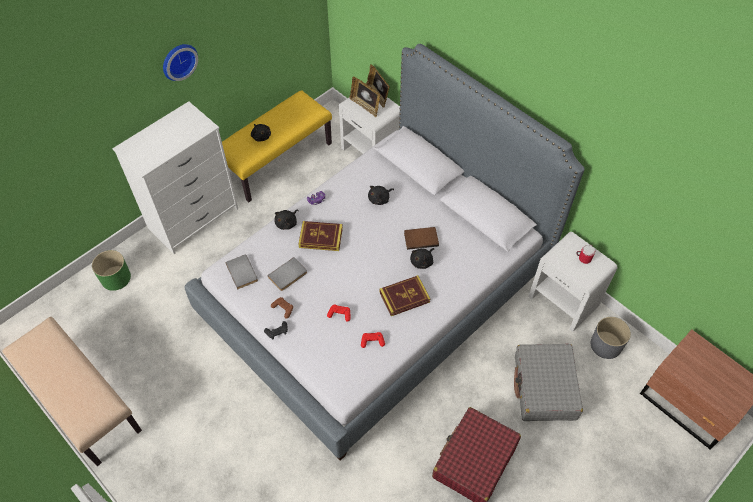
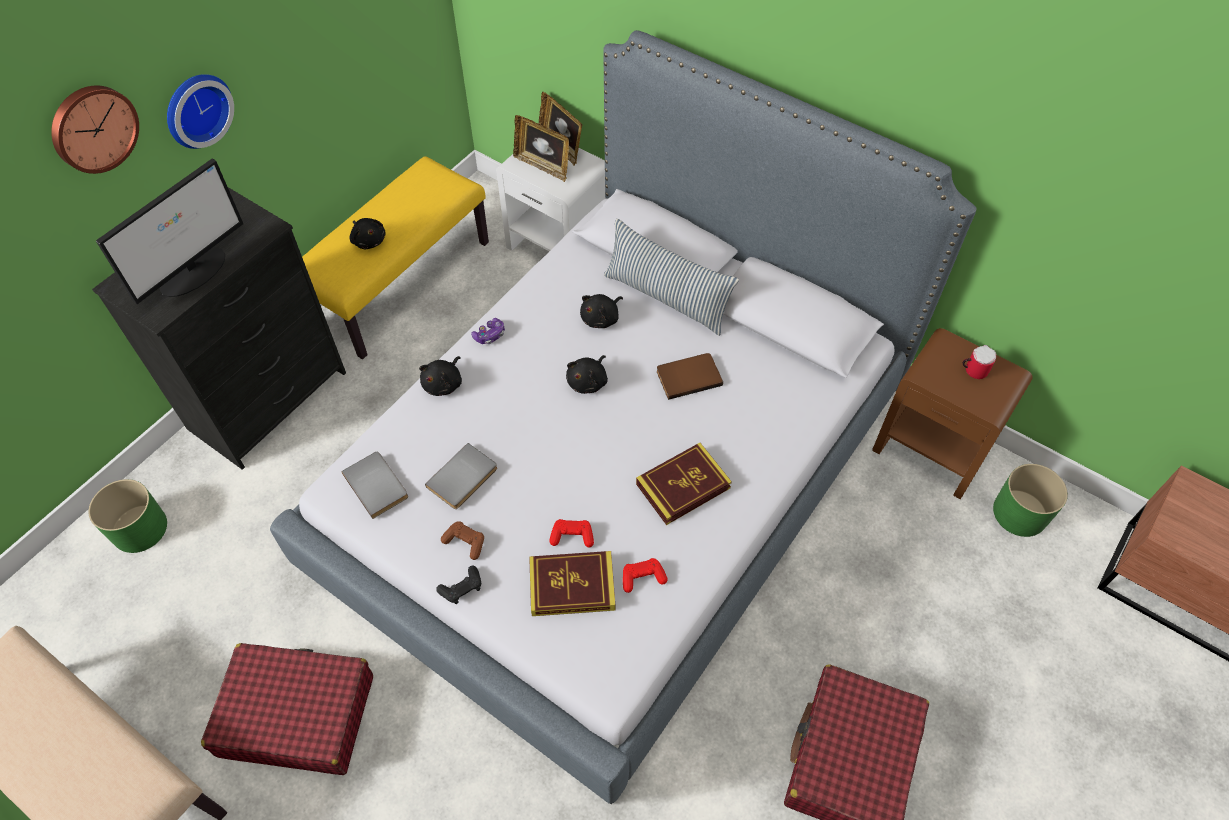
camera: 10 degrees left, 0 degrees up
(126, 68) = (93, 128): none -> wall clock
(165, 145) = (194, 271): none -> monitor
(184, 388) = (297, 715): none -> red suitcase
(193, 218) = (269, 401): white dresser -> black dresser
(321, 237) = (510, 401): book -> book (572, 586)
(418, 193) = (666, 298): none -> pillow
(422, 261) = (700, 417): black plush toy -> black plush toy (588, 381)
(544, 388) = (938, 605): grey suitcase -> none
(564, 301) = (932, 449): white nightstand -> brown nightstand
(606, 344) = (1020, 512): grey planter -> green planter

